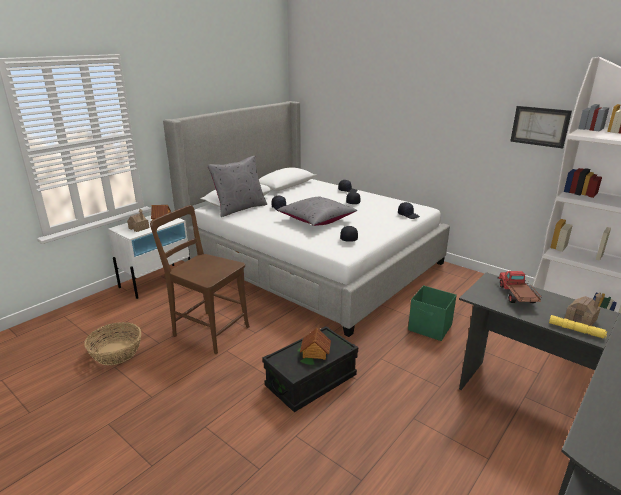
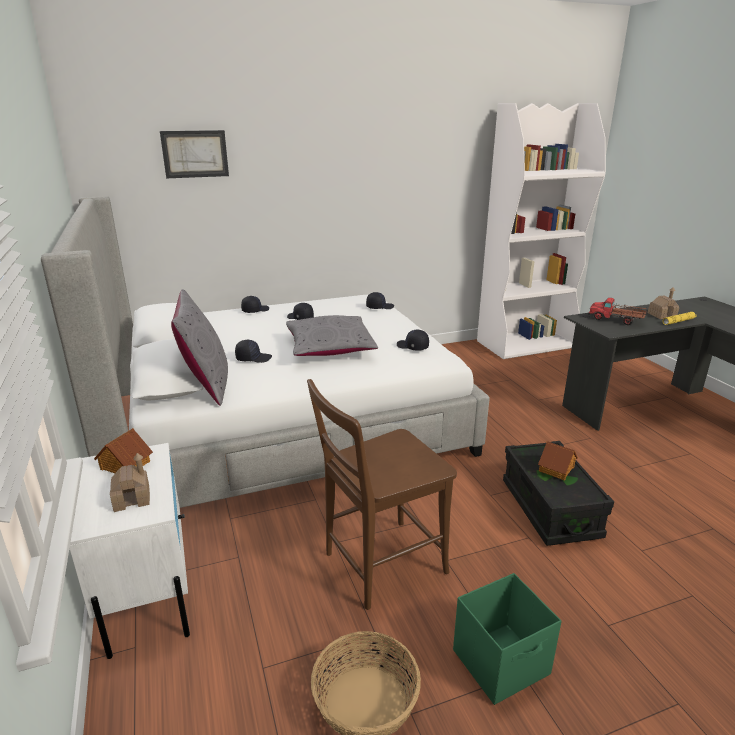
camera: 60 degrees left, 0 degrees up
(430, 328) = (495, 407): green storage box -> green storage box (502, 662)
(539, 126) = (455, 177): picture -> picture (195, 154)

